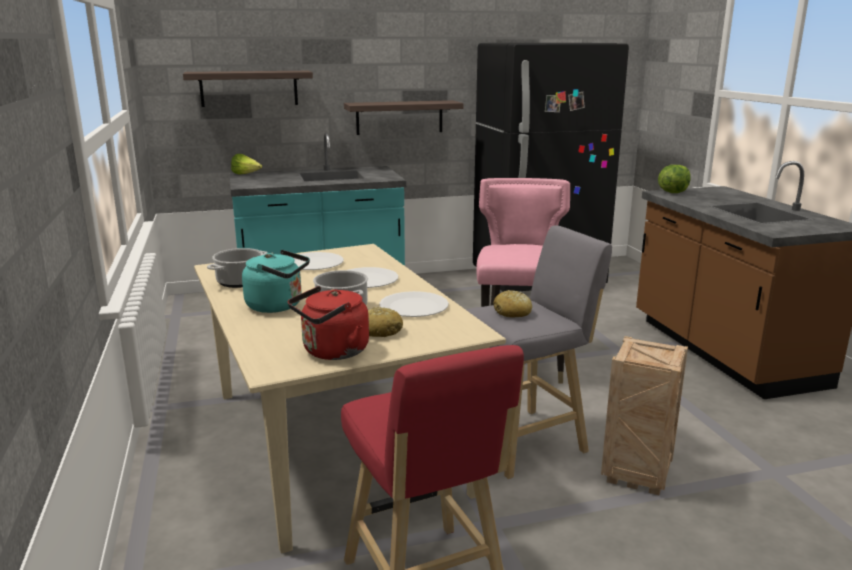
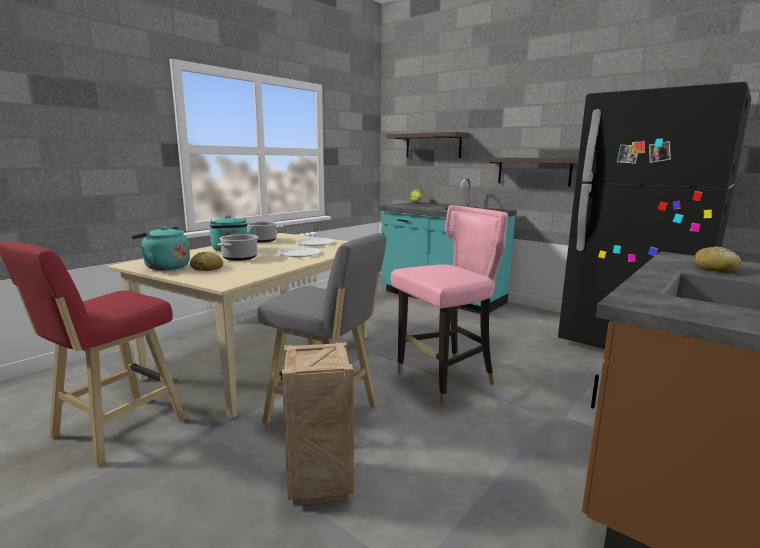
camera: 55 degrees right, 5 degrees down
(332, 352) = (165, 267): red kettle -> turquoise kettle
(413, 306) = (260, 267): white plate -> none
(512, 312) = (308, 293): bread -> bread (715, 269)
(672, 192) = (693, 258): lettuce -> none

